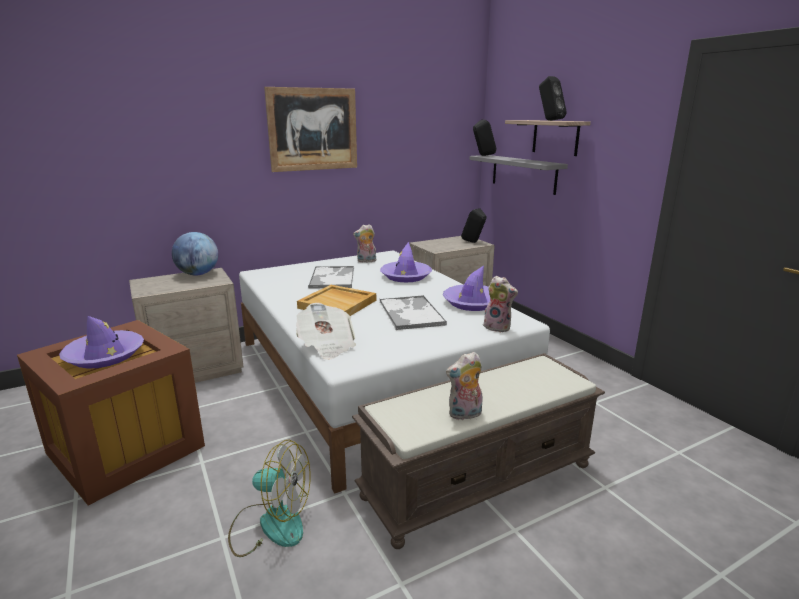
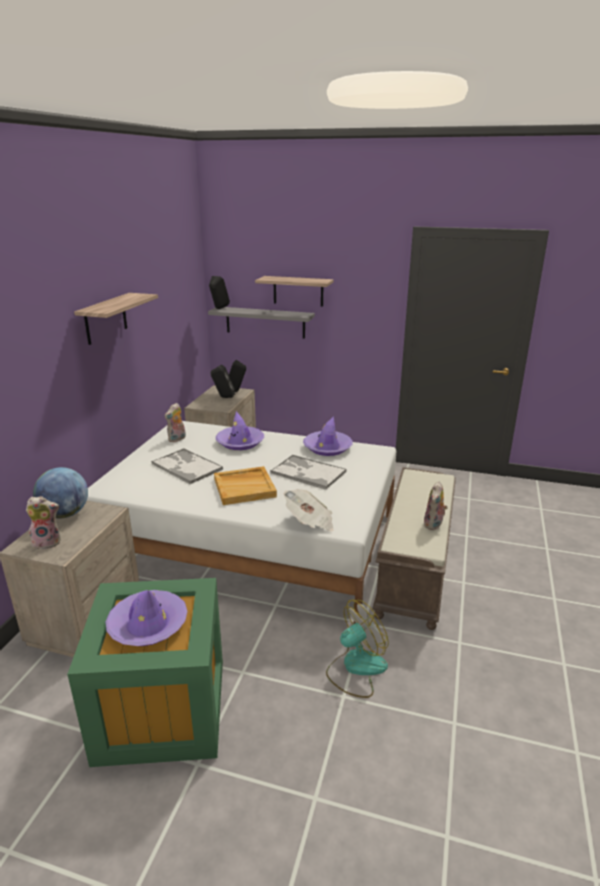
camera: 45 degrees left, 5 degrees up
(128, 449) = (164, 707): brown storage box -> green storage box
(313, 129) = (105, 318): picture -> shelf
(498, 327) = (374, 460): plush toy -> plush toy (48, 542)
(549, 120) = (298, 279): black speaker -> black speaker (223, 397)

